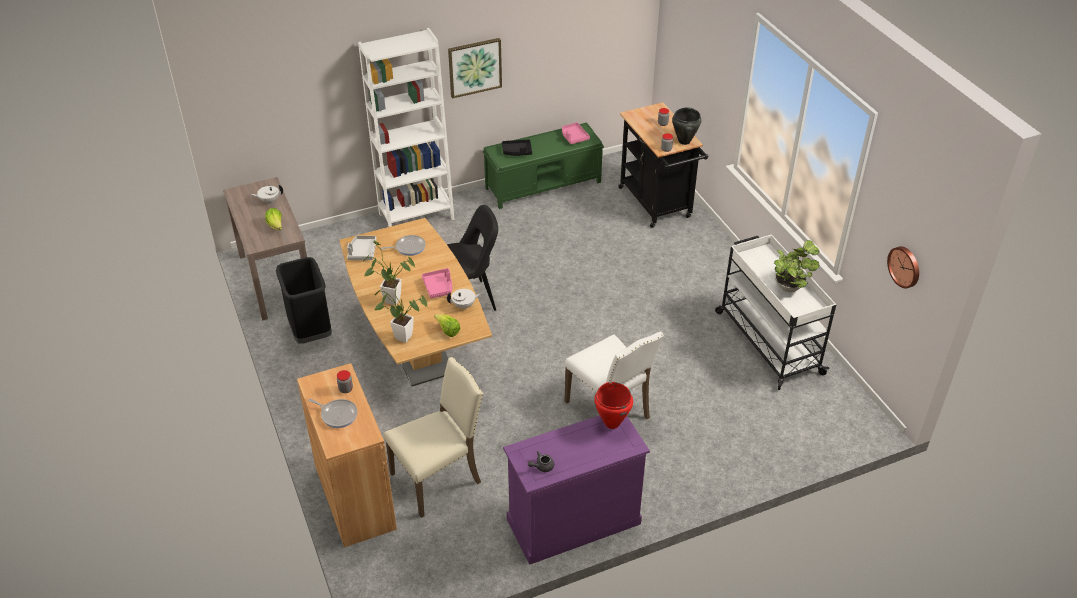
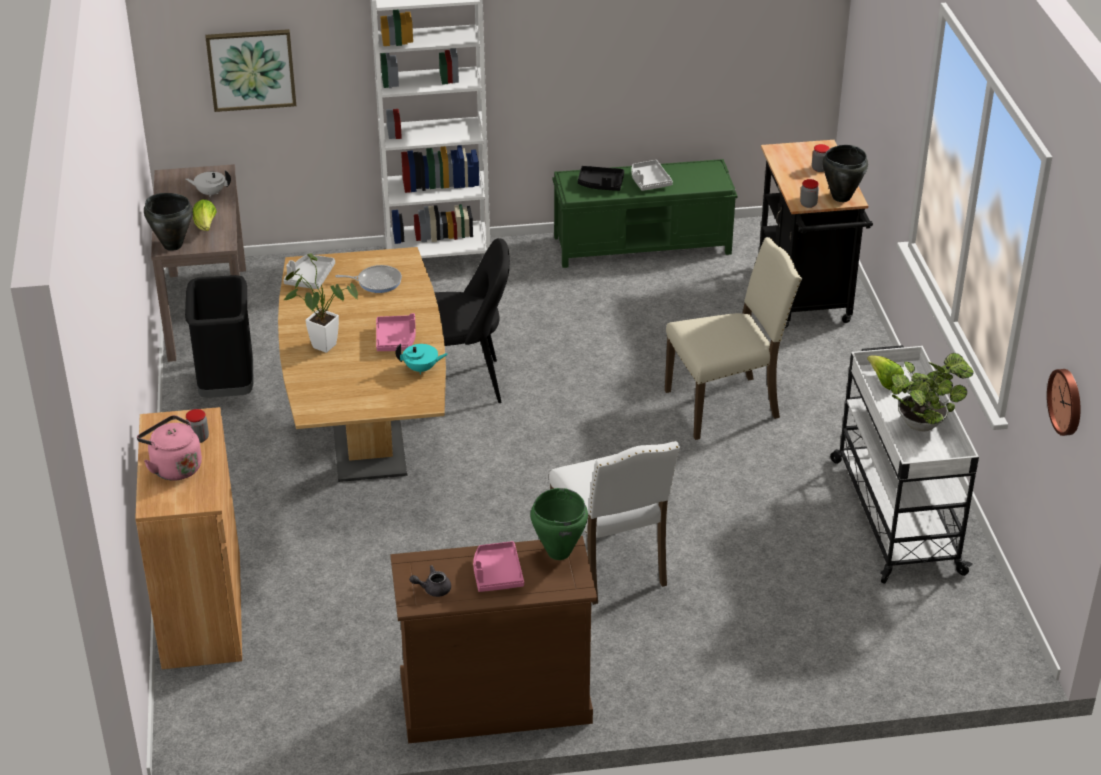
camera: 15 degrees right, 5 degrees down
(258, 243) = (172, 245): none -> black cooking pot
(337, 414) = (174, 467): frying pan -> pink kettle
(400, 336) = (315, 393): potted plant -> none
(438, 478) = (326, 607): beige chair -> beige chair (725, 405)
(447, 331) = (384, 397): lettuce -> lettuce (884, 382)
(464, 305) = (421, 369): white teapot -> turquoise teapot
(474, 67) = (547, 46): picture -> picture (251, 69)
(547, 145) = (649, 181): none -> grey tray
(573, 521) = (495, 700): purple dresser -> brown dresser
(574, 137) = (694, 176): pink tray -> pink tray (496, 574)
(611, 423) = (558, 552): red cooking pot -> green cooking pot

